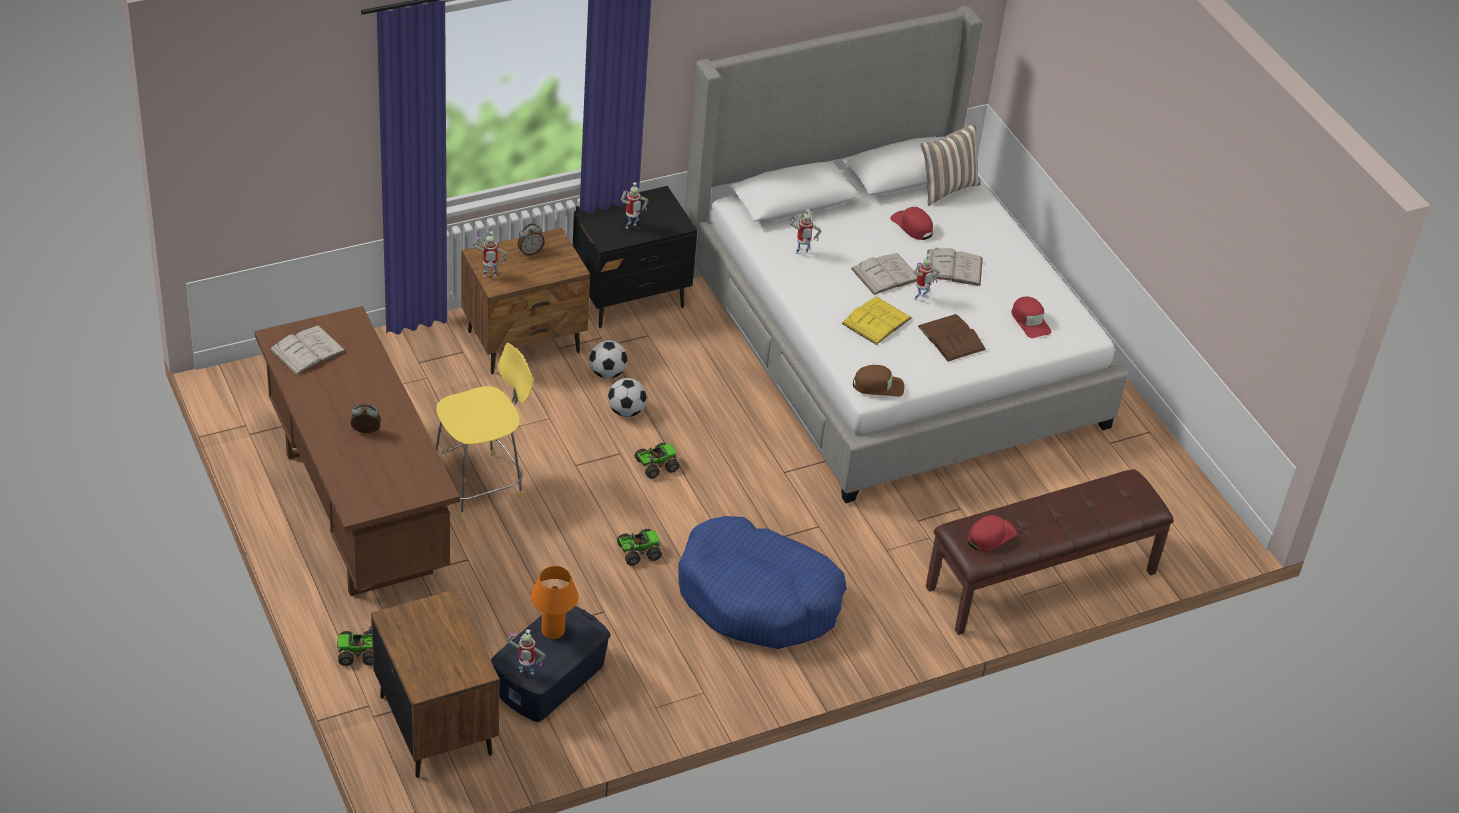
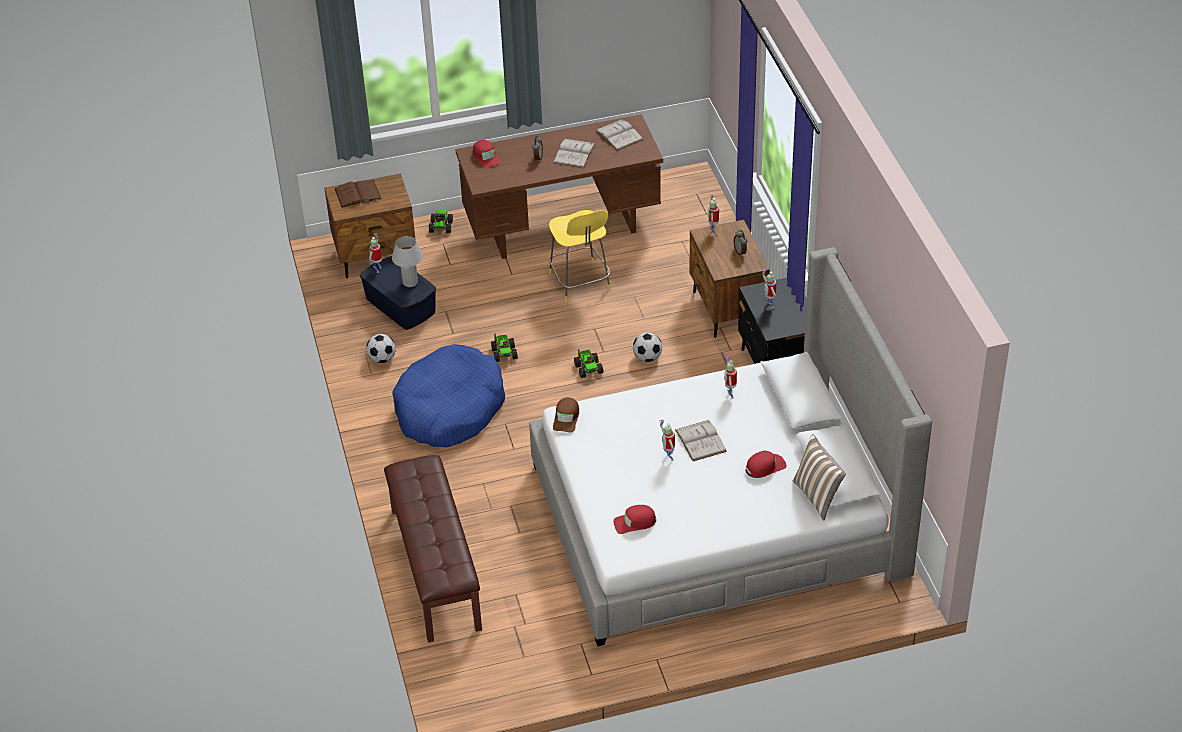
camera: 105 degrees right, 0 degrees up
(553, 631) = (410, 282): orange table lamp -> white table lamp
(607, 373) = (690, 351): football -> football (382, 359)
(876, 321) = (641, 426): yellow book -> none
(951, 338) = (618, 469): brown book -> brown book (357, 194)
(953, 268) = (707, 484): white book -> white book (574, 153)
(990, 536) = (418, 478): red cap -> red cap (486, 157)

